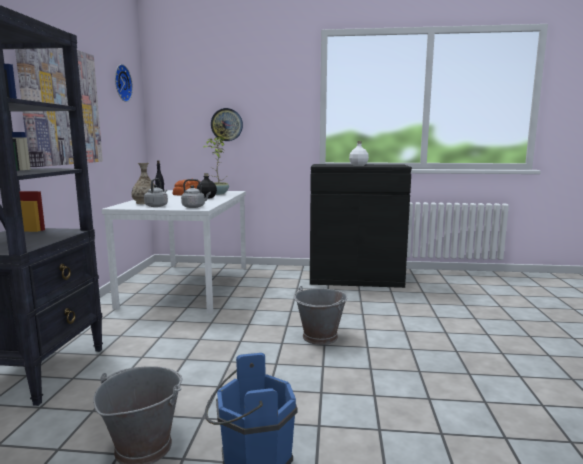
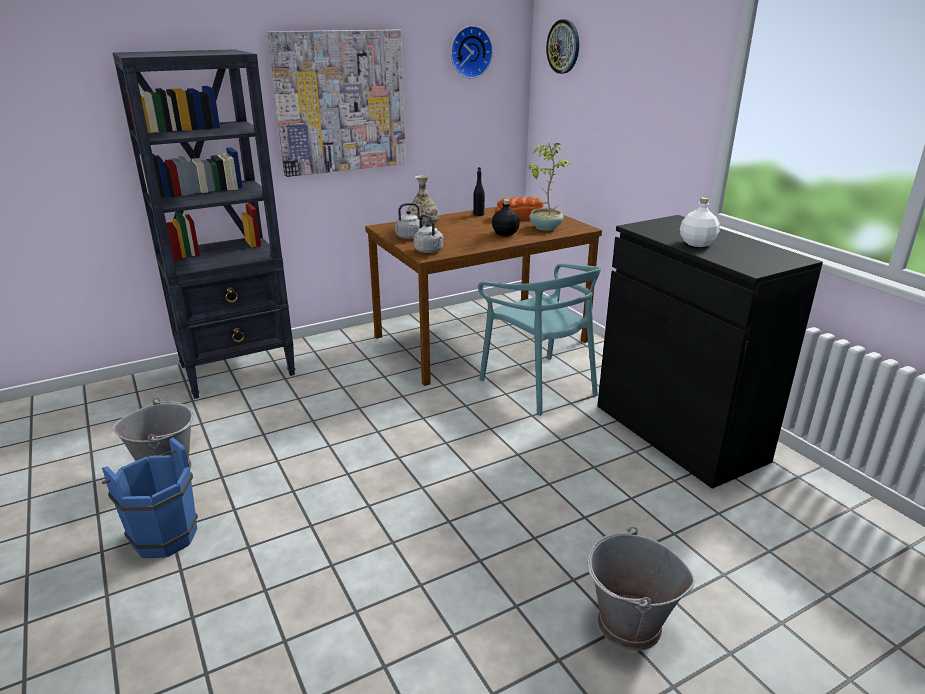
camera: 55 degrees right, 15 degrees up
(189, 285) = (480, 339): white dining table -> brown dining table
(227, 124) = (604, 117): wall clock -> wall clock (563, 46)
(267, 288) = (539, 385): none -> turquoise chair
(320, 337) = (439, 477): grey bucket -> grey bucket (628, 625)

